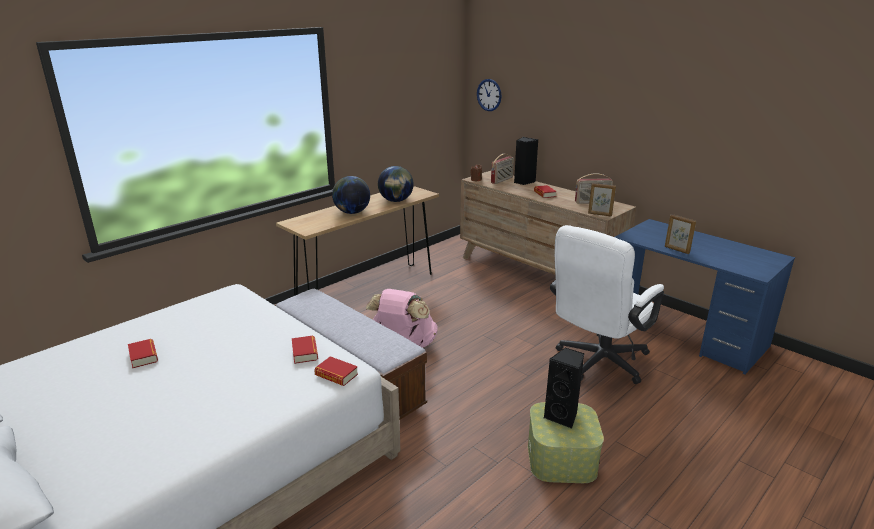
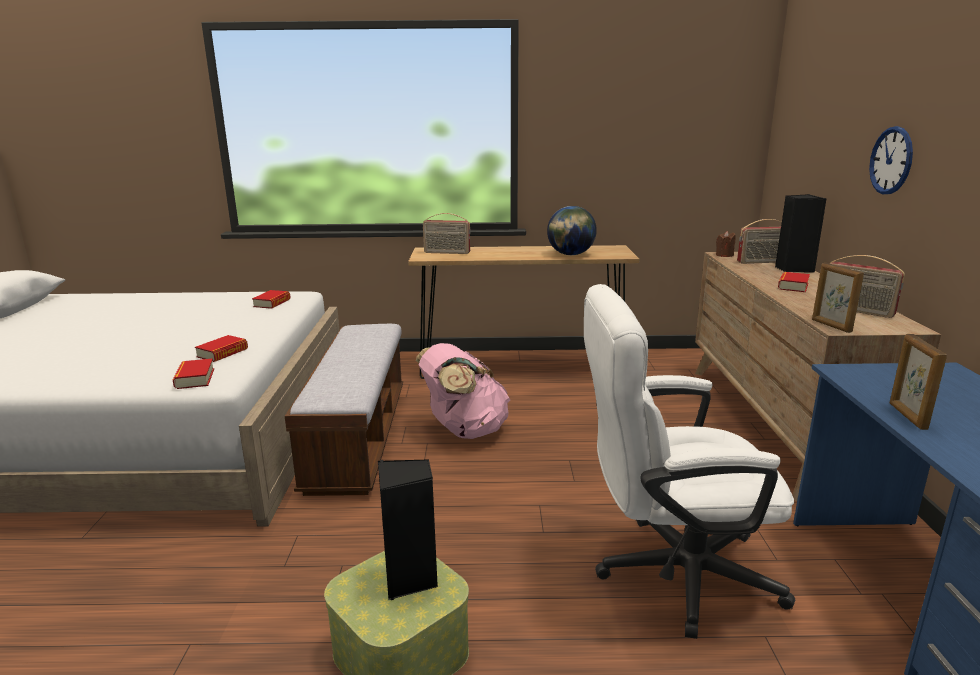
camera: 45 degrees right, 5 degrees down
(143, 356) = (146, 315): book -> book (272, 303)
(313, 221) = (446, 253): none -> radio
(352, 212) = (499, 254): globe -> none
(489, 95) = (791, 131): wall clock -> wall clock (891, 160)

